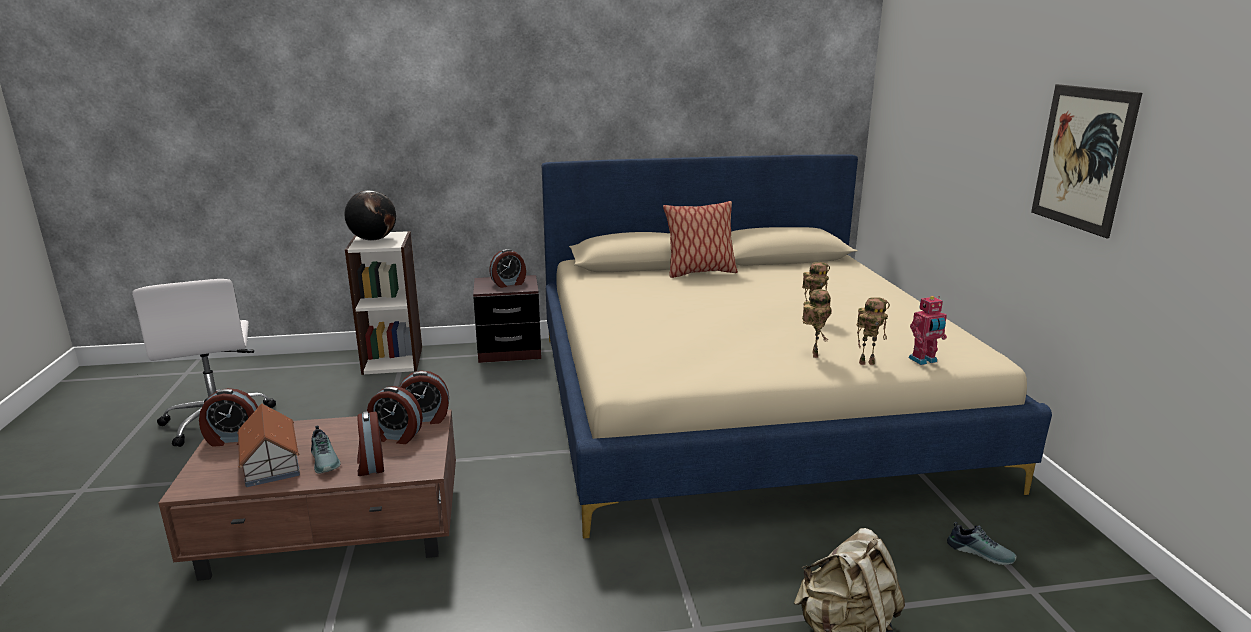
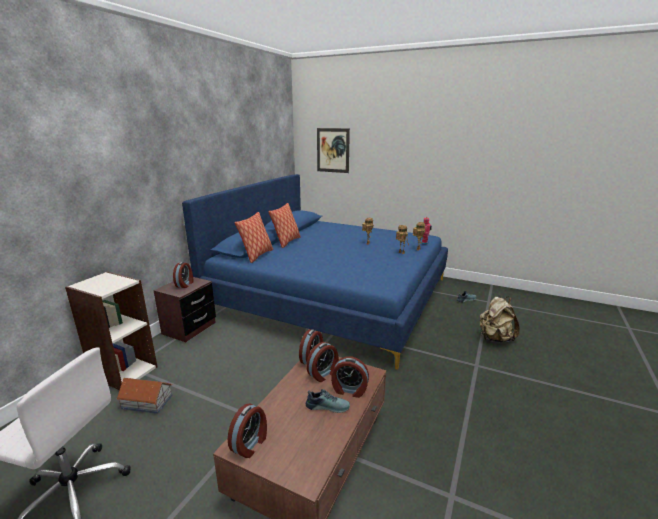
camera: 55 degrees left, 0 degrees up
(271, 462) = (307, 430): toy house -> toy house (146, 401)
(373, 239) = (98, 284): globe -> none
(612, 275) = (257, 256): none -> pillow
(742, 402) = (332, 295): beige bed -> blue bed
(1082, 158) = (436, 159): picture -> picture (333, 150)

